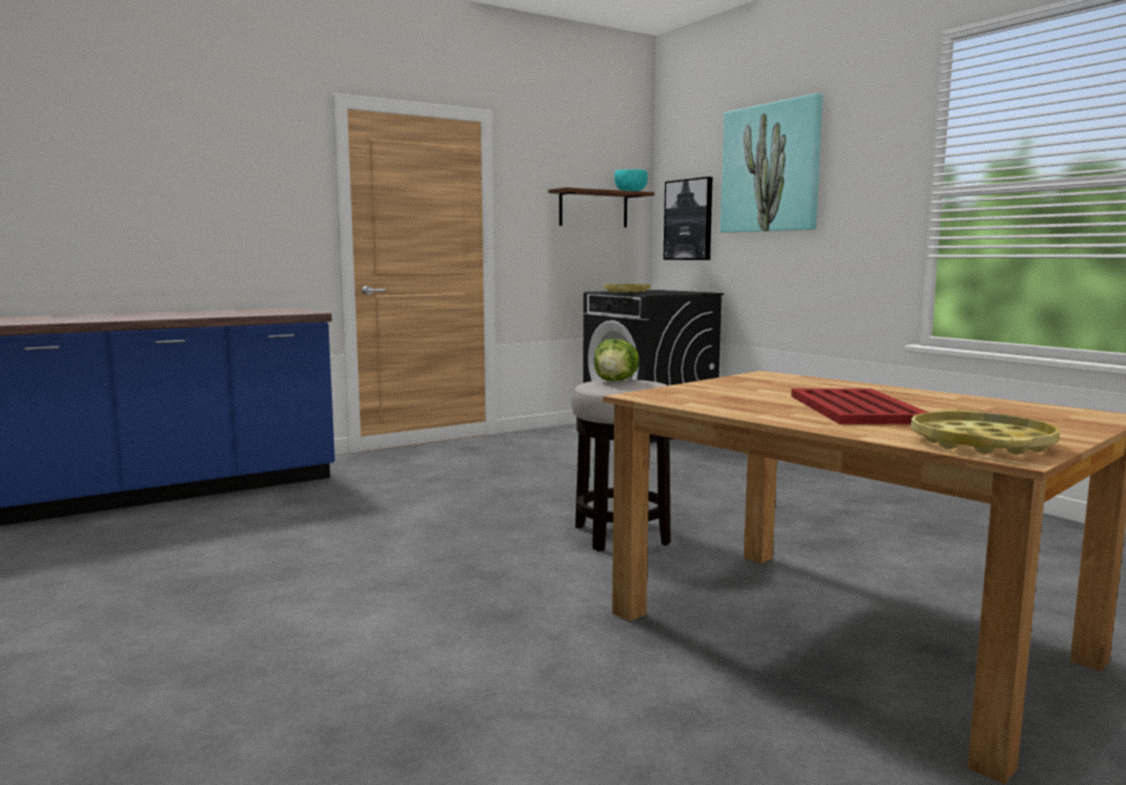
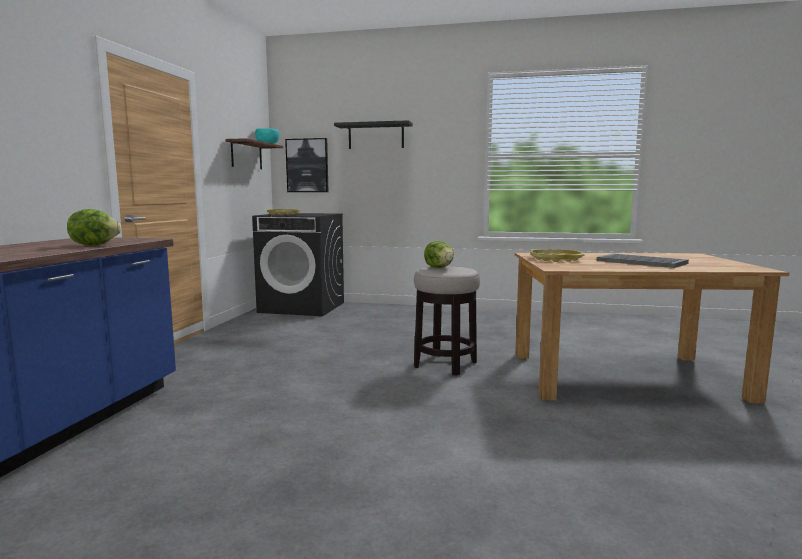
camera: 45 degrees left, 0 degrees up
(233, 314) = (94, 245): none -> lettuce
(771, 168) = (376, 136): picture -> black shelf
(856, 409) = (642, 262): red tray -> grey tray
(981, 443) = (733, 267): yellow tray -> yellow tray (556, 259)

